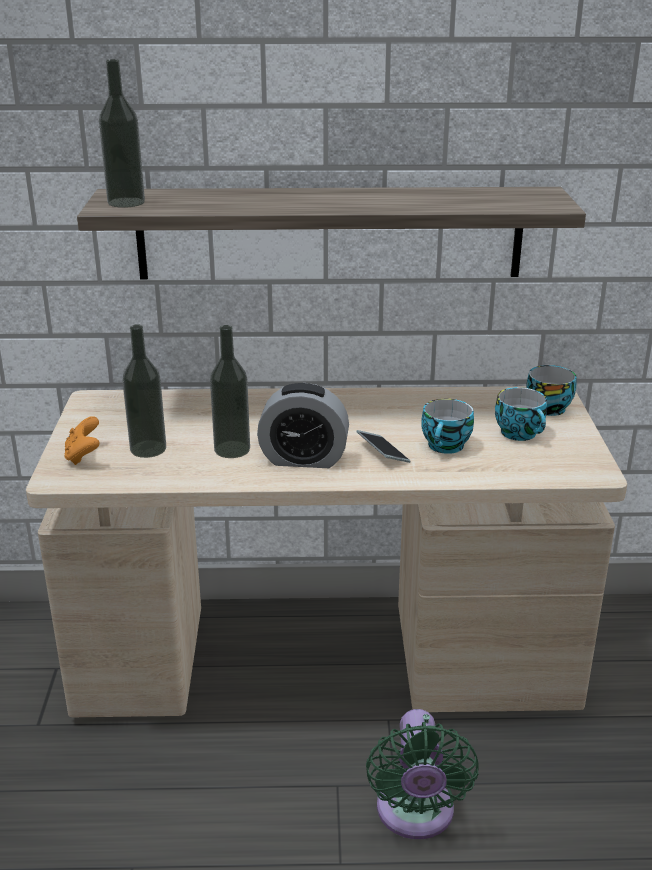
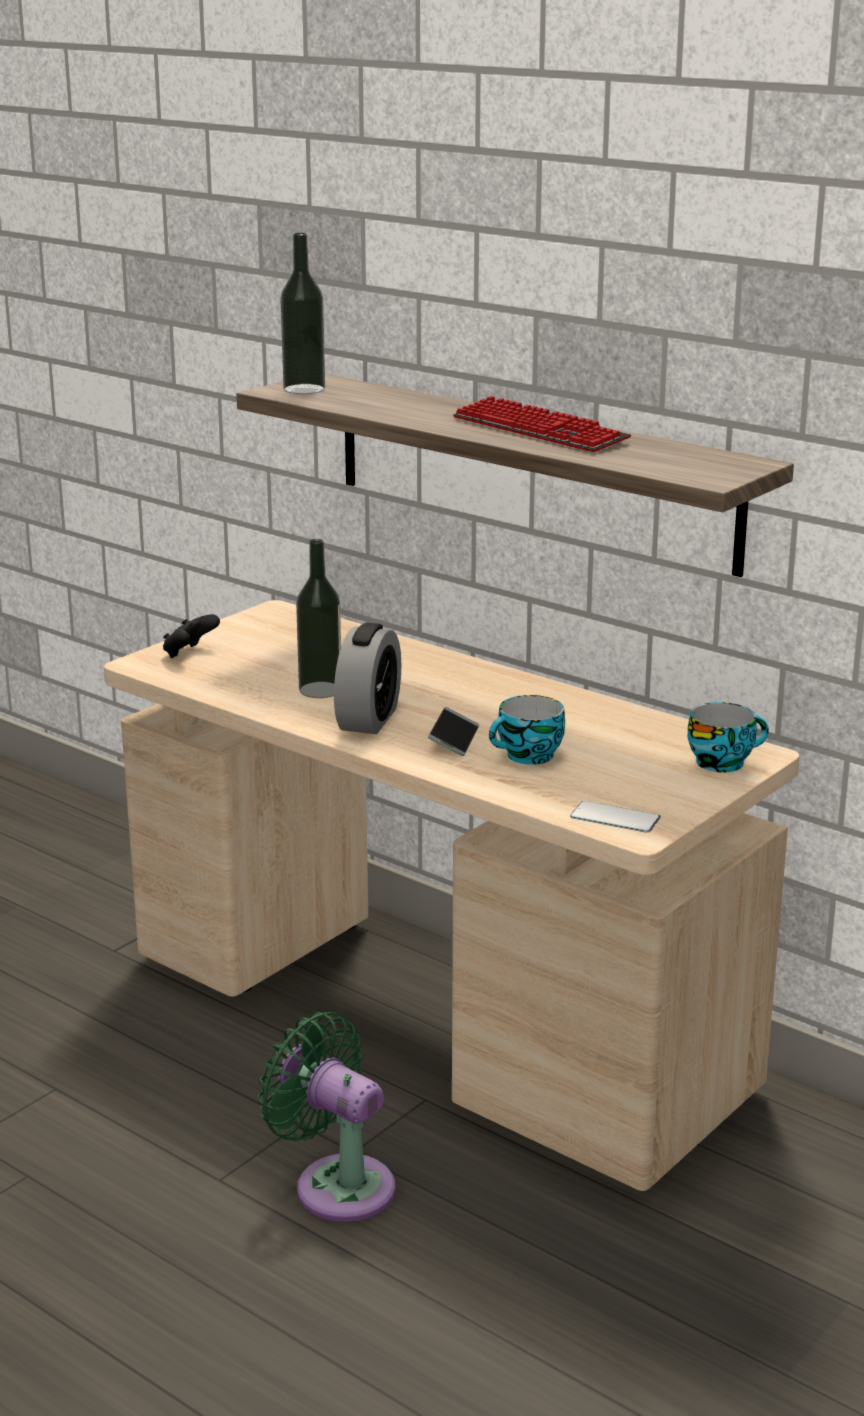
camera: 40 degrees right, 5 degrees down
(83, 456) = (189, 653): orange game controller -> black game controller
(148, 449) = (250, 665): bottle -> none
(304, 459) = (368, 719): alarm clock -> alarm clock turned 120 degrees counterclockwise
(370, 197) = (539, 430): none -> keyboard
(415, 815) = (337, 1184): green fan -> green fan turned 90 degrees clockwise
(521, 433) = (634, 773): cup -> none
(567, 468) = (615, 818): none -> phone

